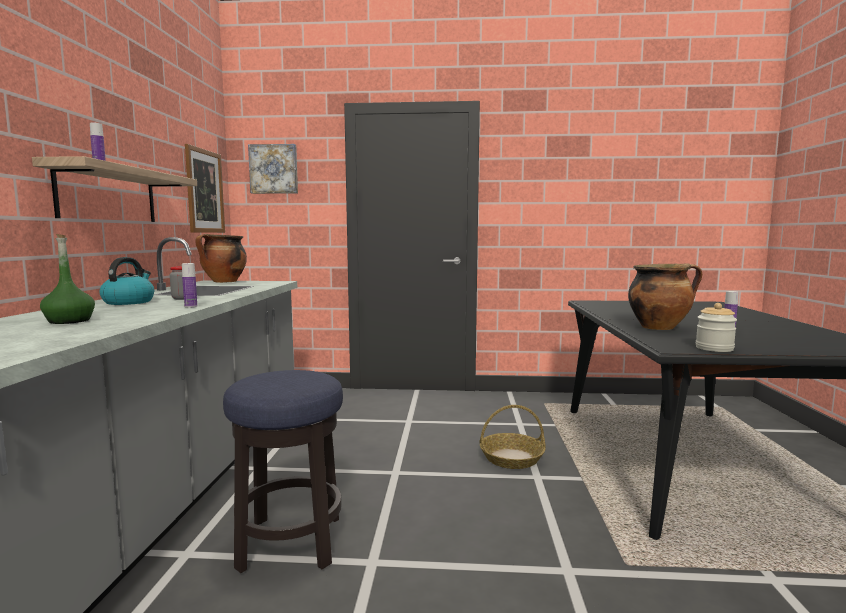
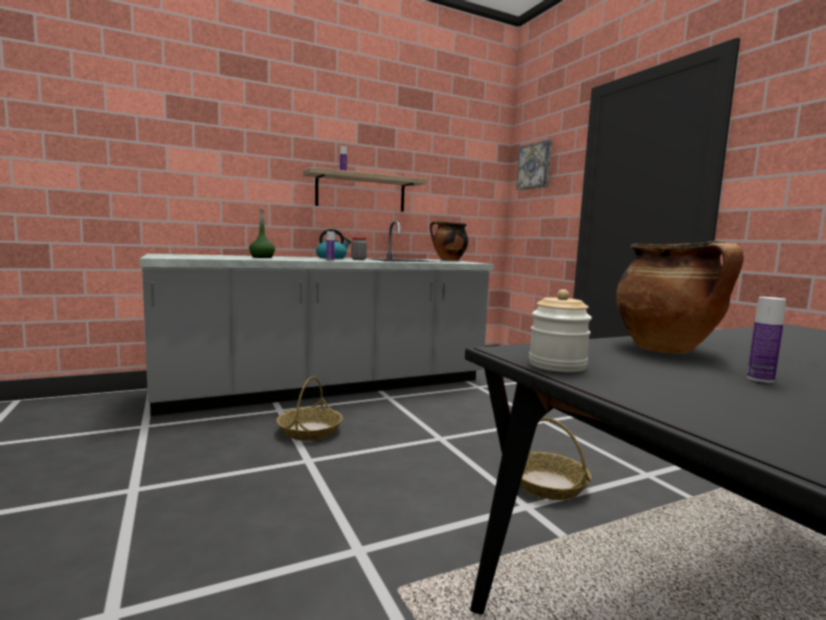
camera: 60 degrees right, 0 degrees up
(205, 191) = (470, 190): picture -> none
(290, 543) = (309, 431): stool -> basket

